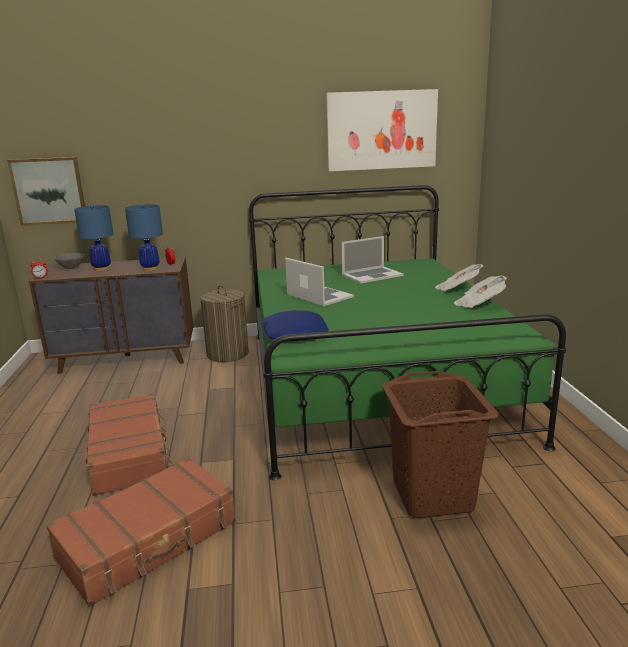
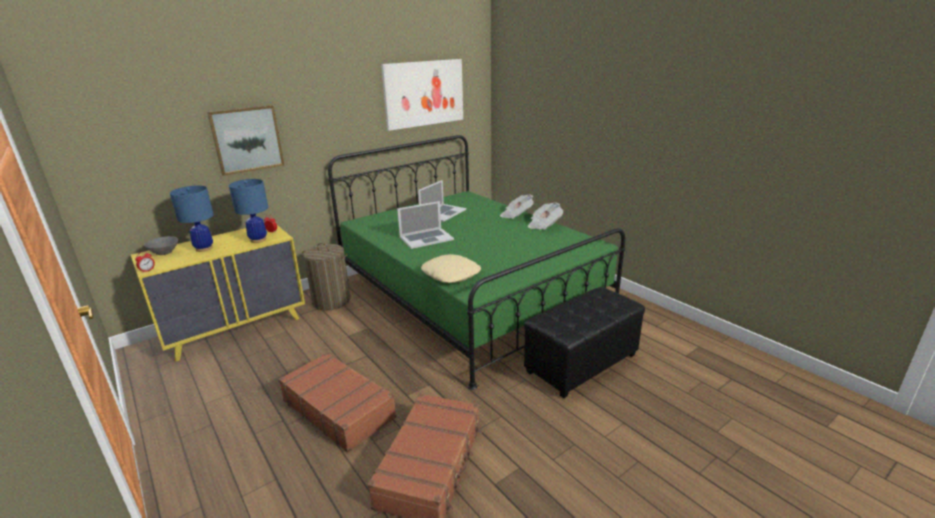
camera: 30 degrees left, 5 degrees up
(49, 191) = (120, 177): picture -> picture (247, 139)
(127, 358) = (235, 328): brown dresser -> yellow dresser
(295, 333) = (451, 274): blue pillow -> beige pillow
(319, 296) = (426, 238): laptop -> laptop turned 135 degrees clockwise
(433, 495) = (581, 363): brown laundry basket -> black ottoman

